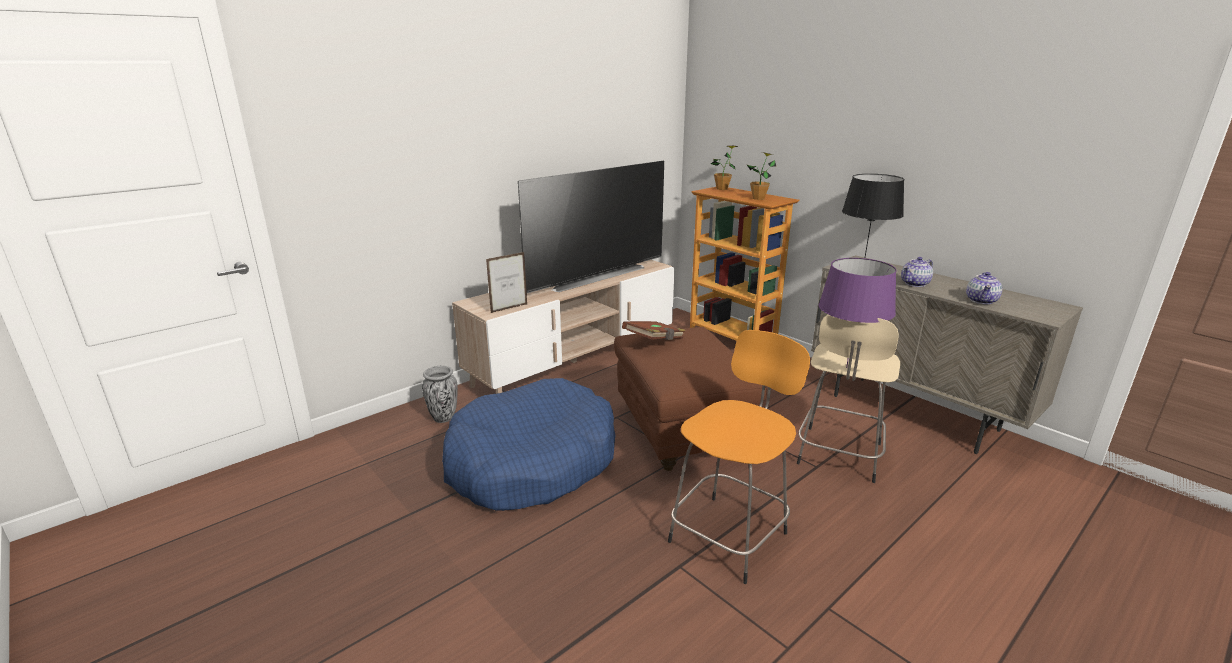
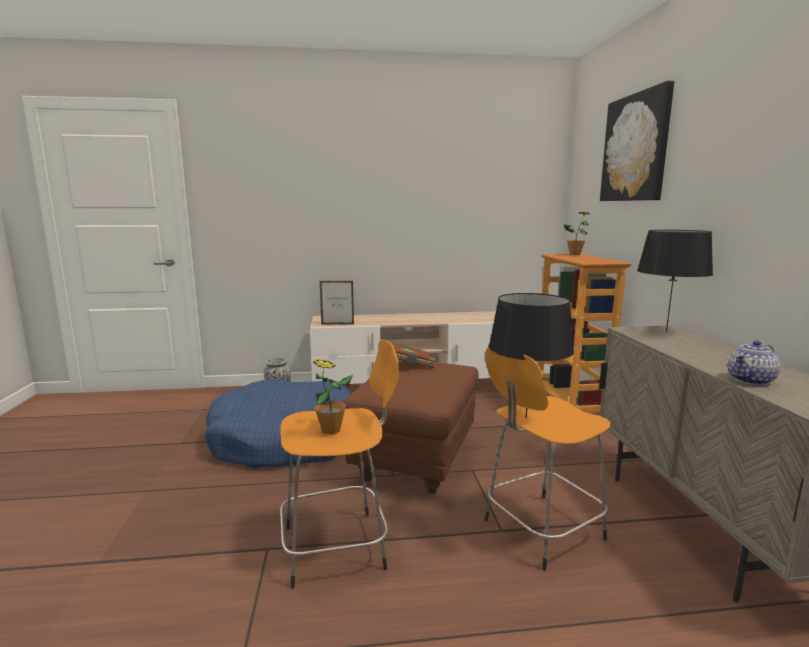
camera: 35 degrees right, 10 degrees down
(594, 275) = (436, 317): television -> none
(758, 198) = (588, 260): potted plant -> potted plant (331, 430)
(795, 86) = (636, 148): none -> picture
(838, 455) = (540, 531): beige stool -> orange stool
(847, 367) = (526, 418): purple table lamp -> black table lamp
(915, 284) = (690, 353): teapot -> none

